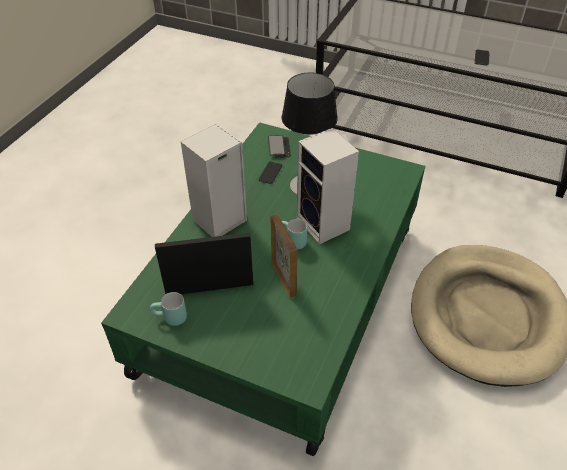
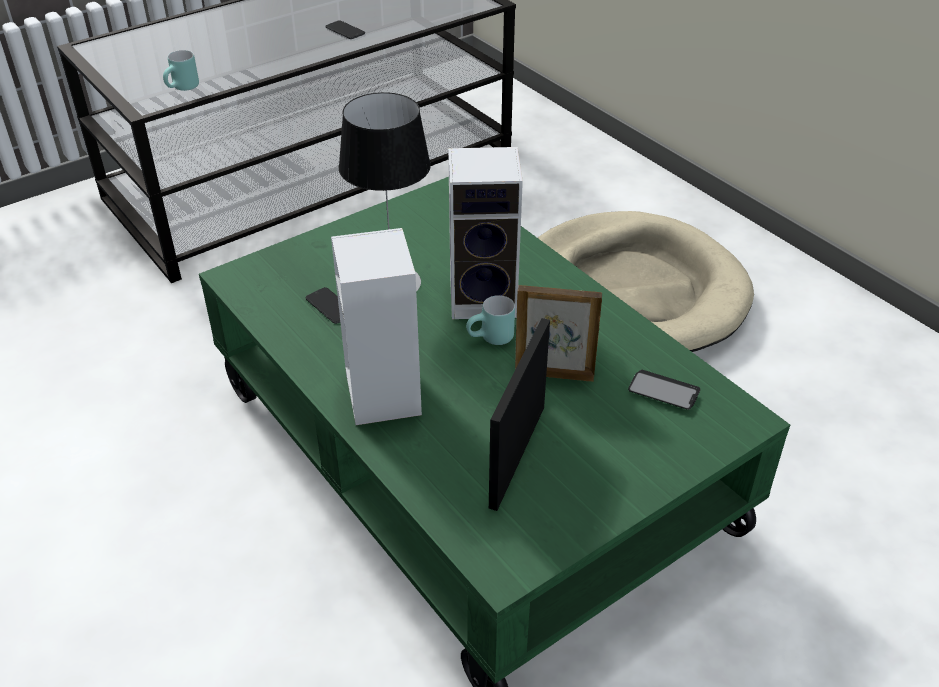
camera: 60 degrees left, 5 degrees down
(170, 319) = (548, 521): turquoise mug -> turquoise mug (183, 89)
(279, 147) = (281, 276): phone -> phone (663, 391)

